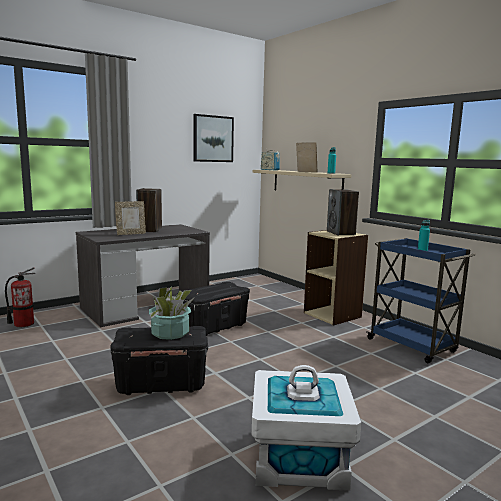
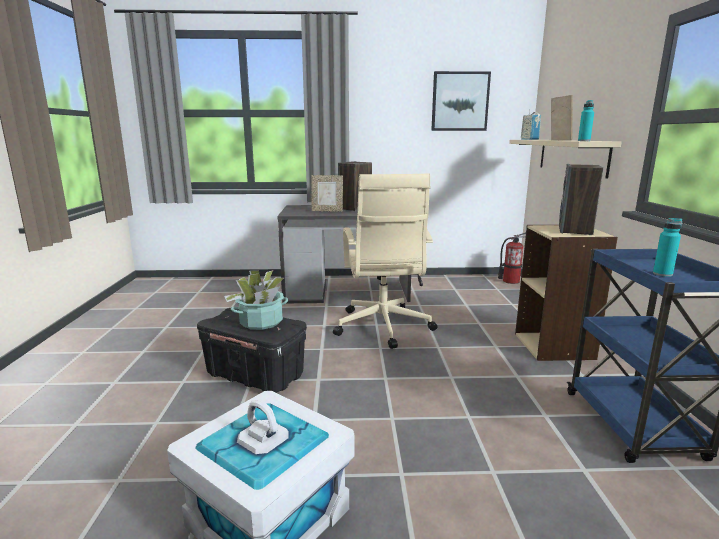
camera: 35 degrees right, 5 degrees up
(23, 324) = (232, 287): fire extinguisher -> fire extinguisher (510, 281)
(213, 327) = (383, 328): black storage box -> beige office chair

